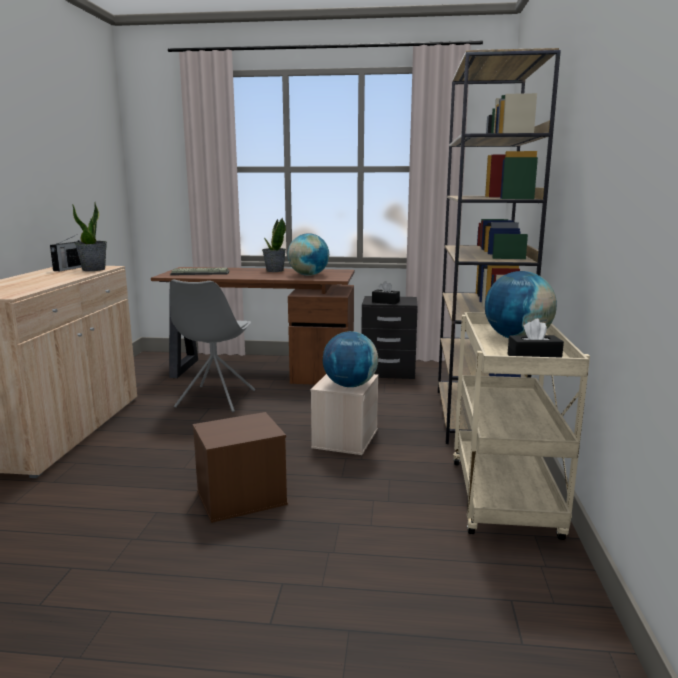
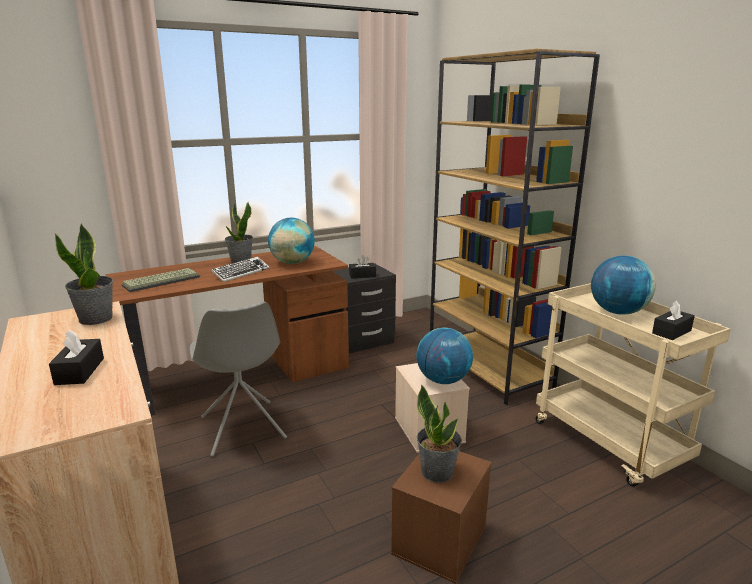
camera: 35 degrees left, 5 degrees up
(32, 283) = (80, 371): none -> black tissue box
(69, 268) = (51, 324): radio -> none
(236, 426) = (437, 471): none -> potted plant
(258, 275) = (241, 273): none -> keyboard

